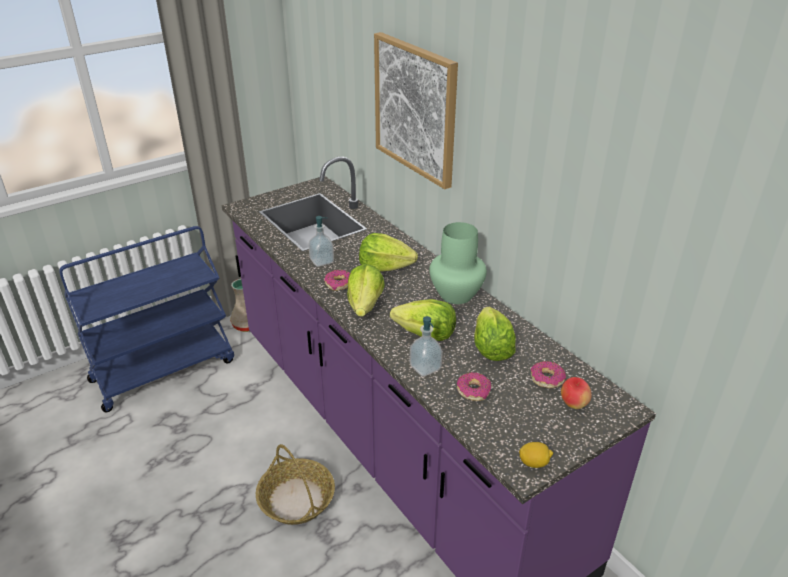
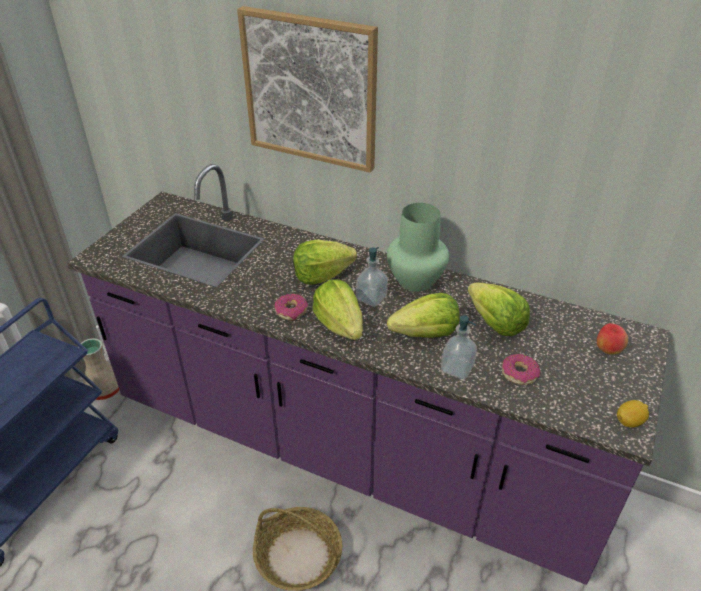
camera: 30 degrees left, 5 degrees up
(322, 261) = (249, 291): soap dispenser -> soap dispenser (371, 298)
(547, 379) = (566, 335): donut -> none

